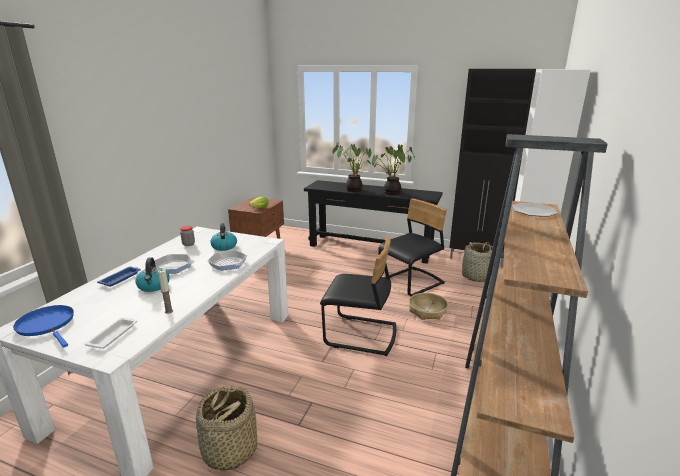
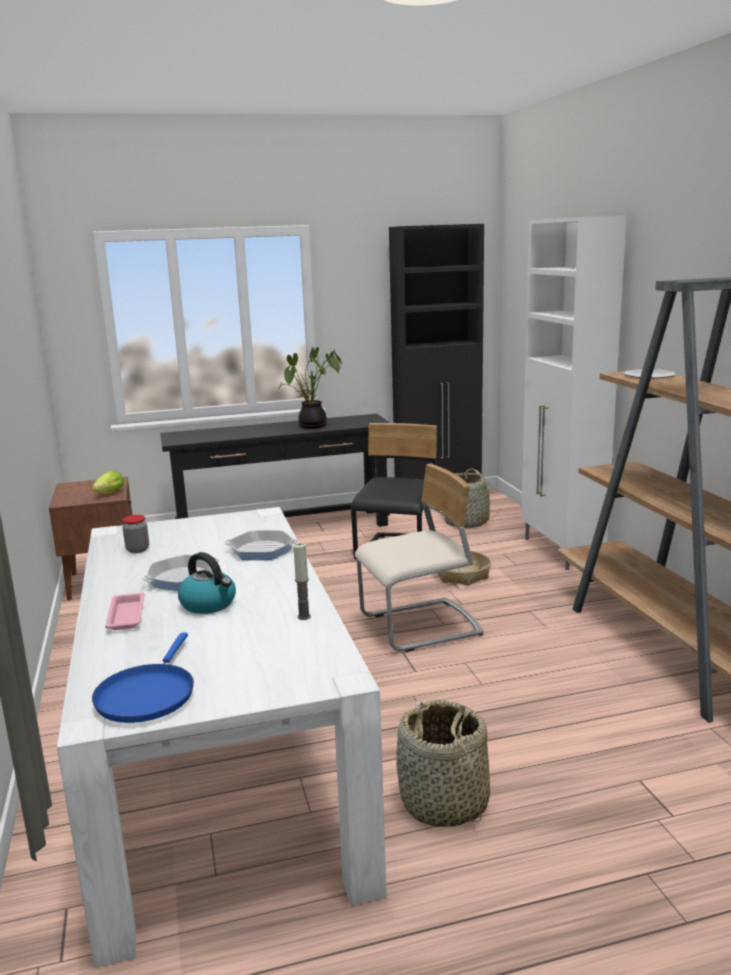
camera: 35 degrees left, 5 degrees down
(47, 325) = (147, 695): blue frying pan -> blue frying pan turned 90 degrees counterclockwise
(114, 335) = (287, 662): white tray -> none
(121, 278) = (126, 615): blue tray -> pink tray
(224, 246) = (206, 536): kettle -> none
(353, 189) = (248, 433): potted plant -> none
(360, 335) = (421, 627): black chair -> beige chair

